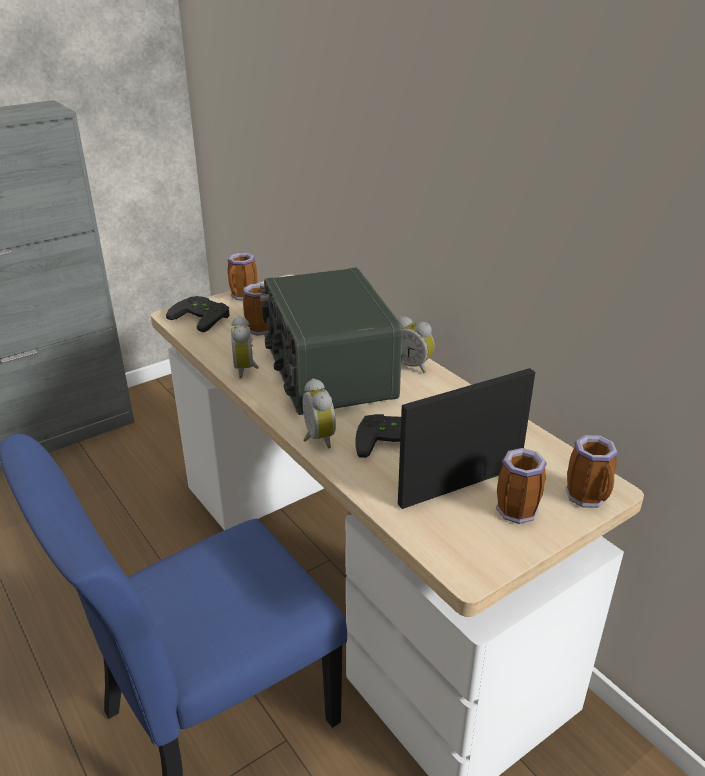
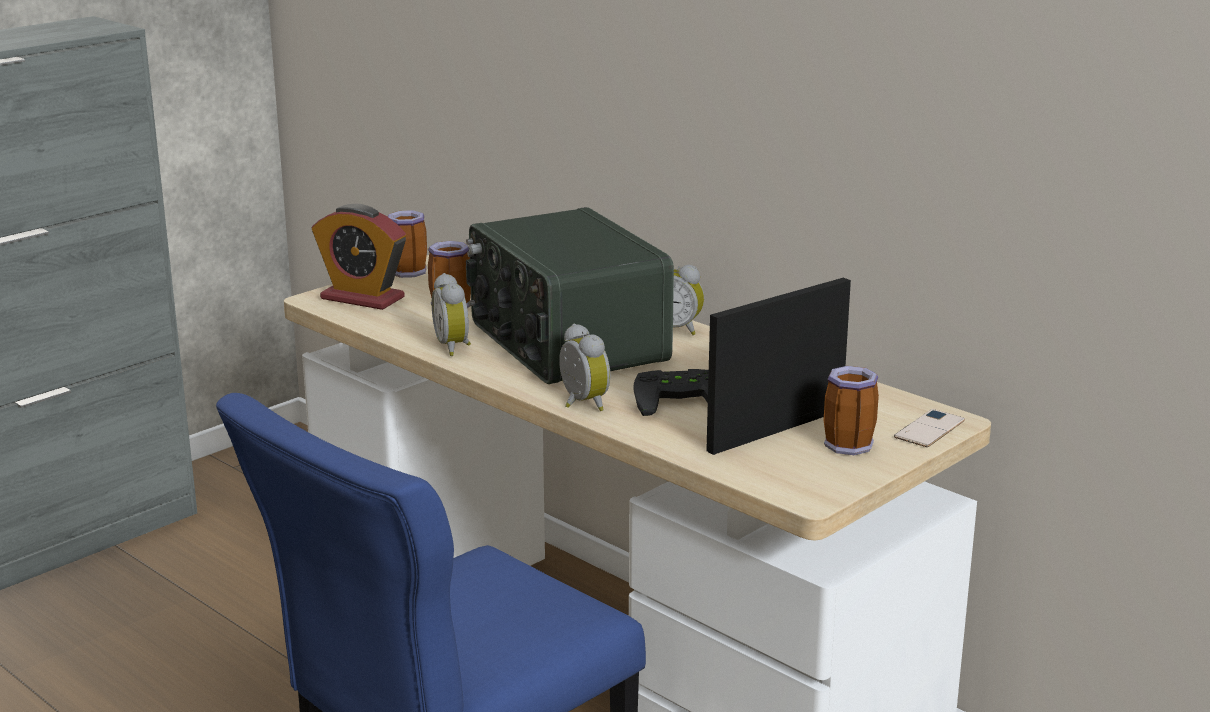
camera: 10 degrees left, 10 degrees down
(203, 317) = (362, 298): black game controller -> alarm clock
(589, 498) = (929, 429): mug -> phone

